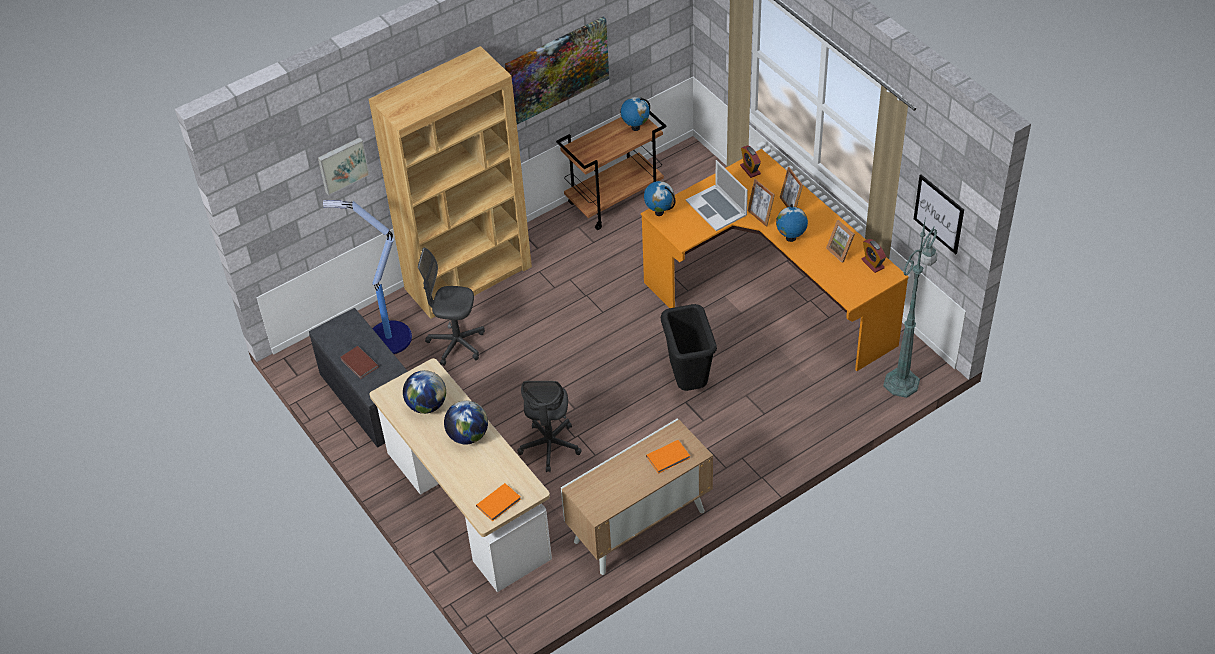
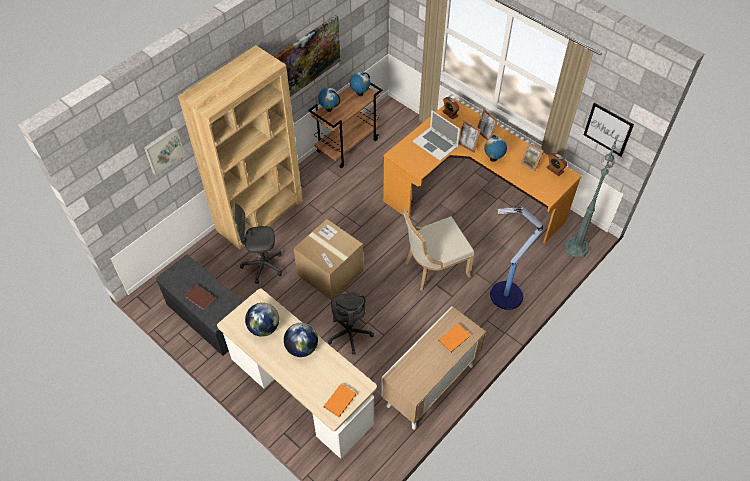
camera: 15 degrees left, 5 degrees up
(387, 338) = (211, 269): floor lamp -> floor lamp (505, 295)
(544, 366) = (330, 273): none -> cardboard box
(659, 212) = (396, 152): globe -> globe (329, 109)
(688, 381) = (433, 268): black trash can -> beige chair

